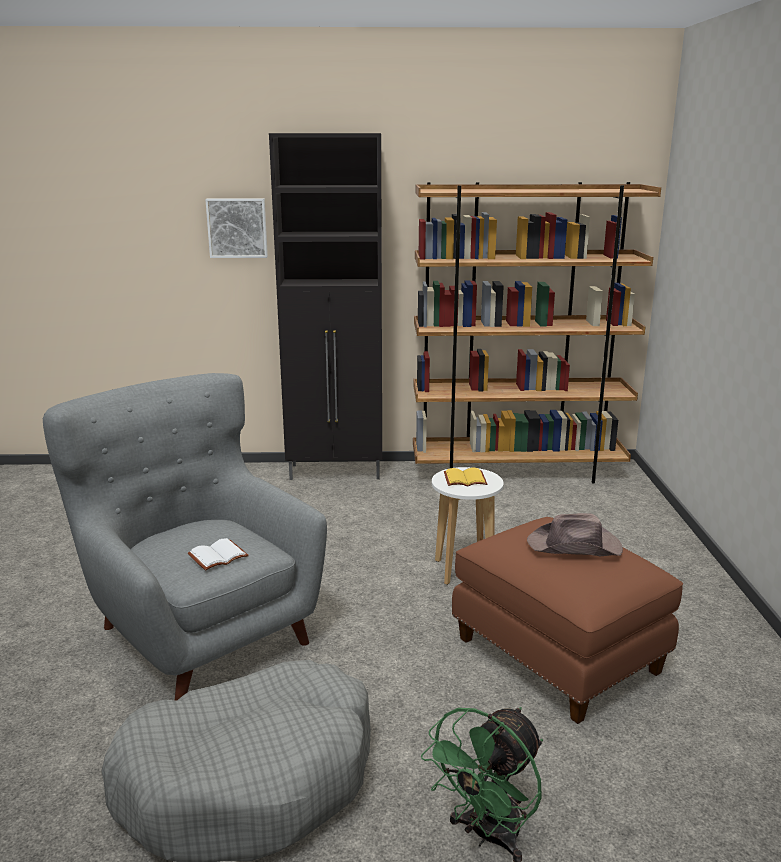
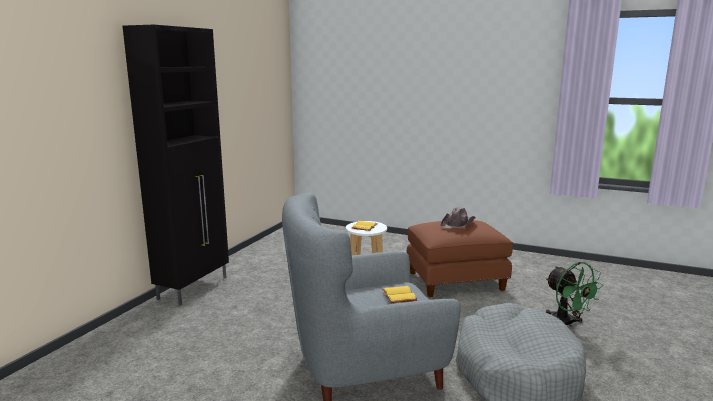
camera: 65 degrees left, 5 degrees down
(218, 557) = (400, 296): white book -> yellow book
(237, 228) = (97, 106): picture -> none
(517, 472) = (273, 243): brown bookcase -> none

